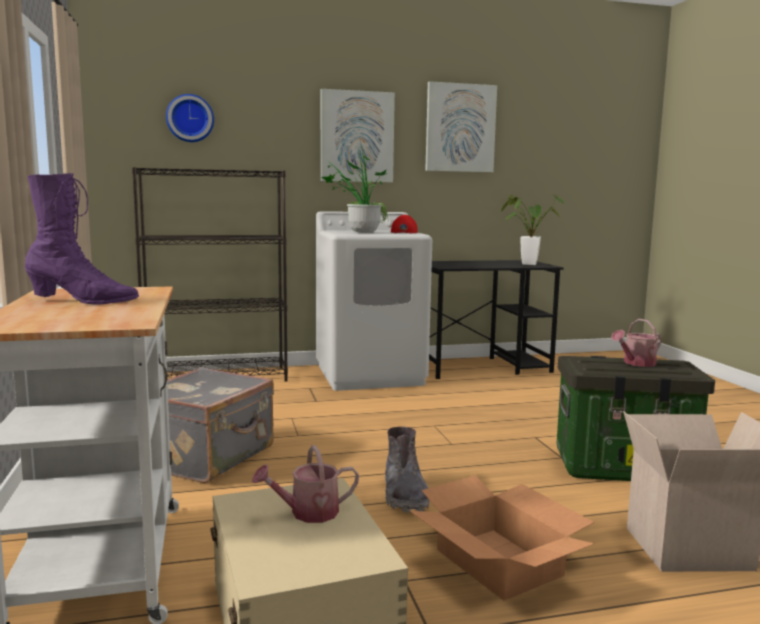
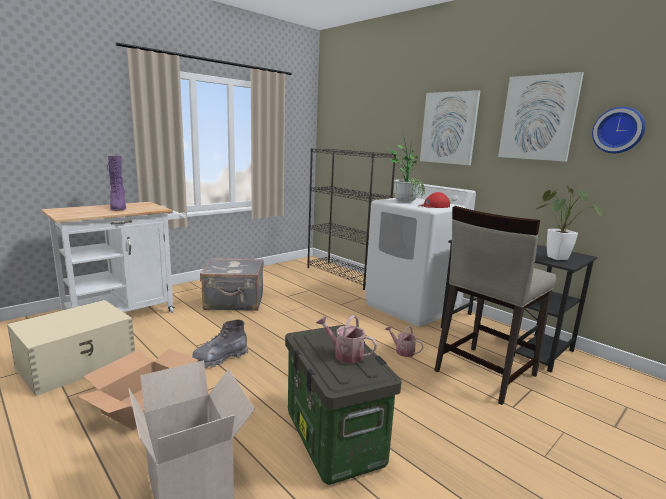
camera: 60 degrees right, 5 degrees up
(190, 118) = (358, 119): wall clock -> wall clock (618, 130)
(307, 513) = (87, 319): watering can -> watering can (402, 351)
(540, 390) = (484, 373): none -> beige stool

